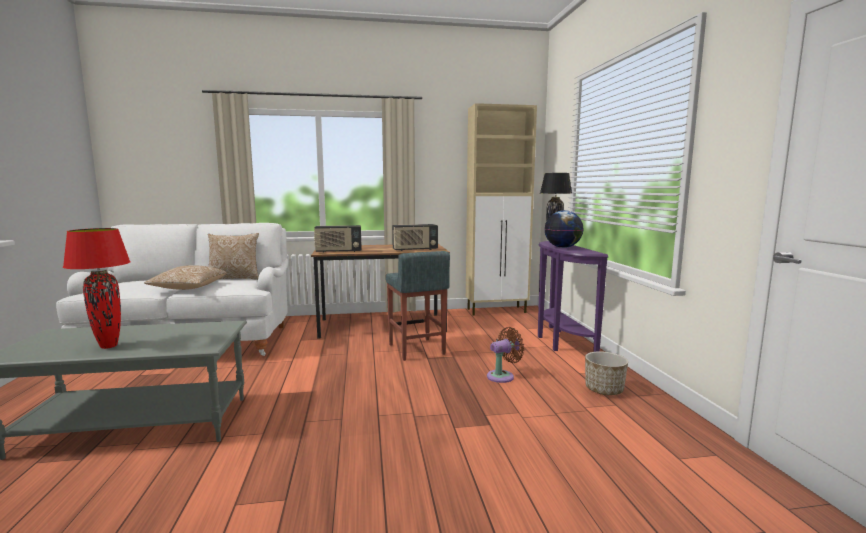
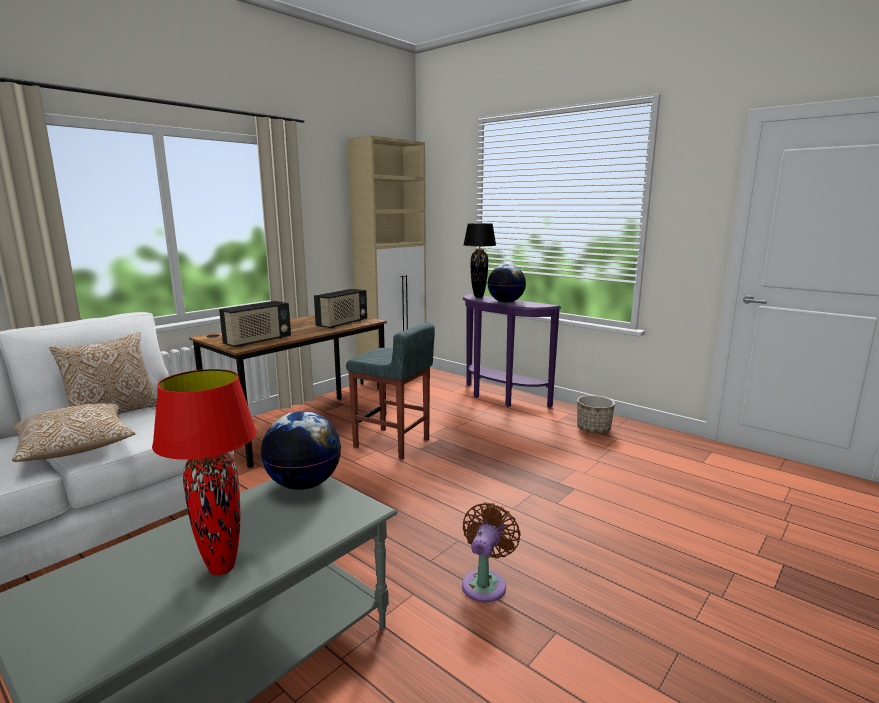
camera: 40 degrees left, 5 degrees up
(219, 327) = (304, 484): none -> globe
(503, 376) = (512, 443): brown fan -> brown fan (485, 583)

